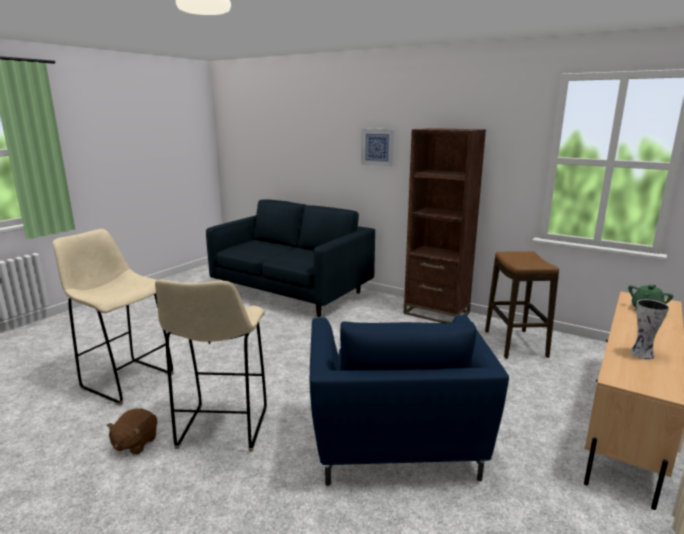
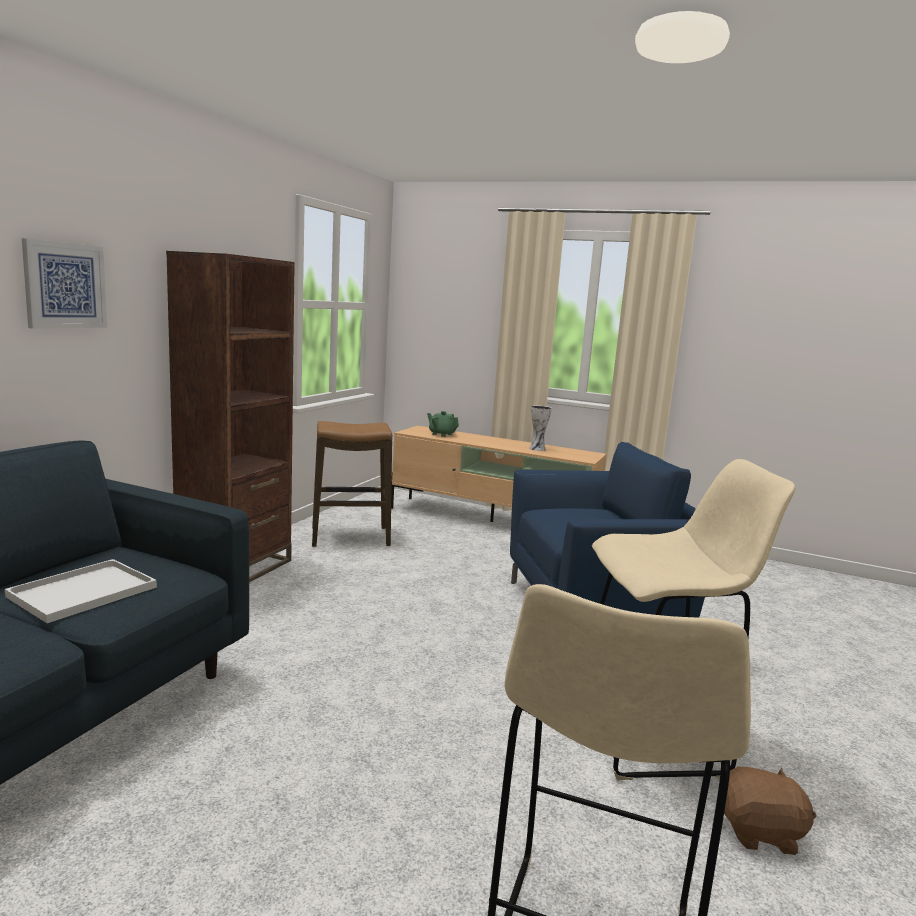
camera: 100 degrees left, 5 degrees down
(297, 256) = (85, 591): none -> white tray

